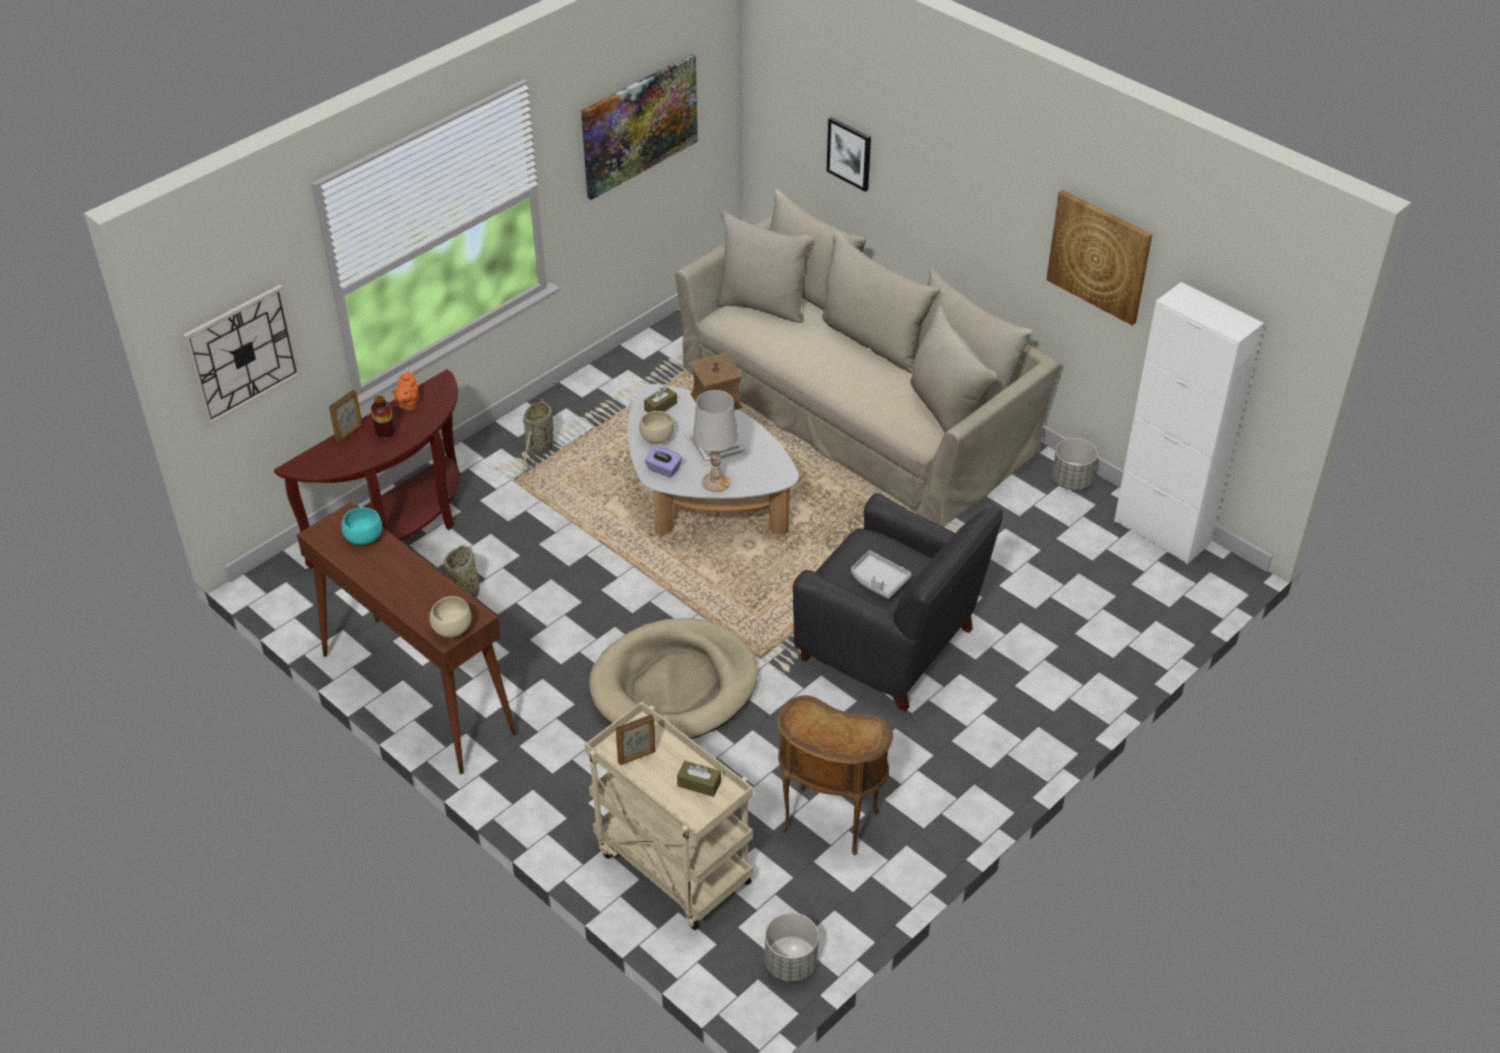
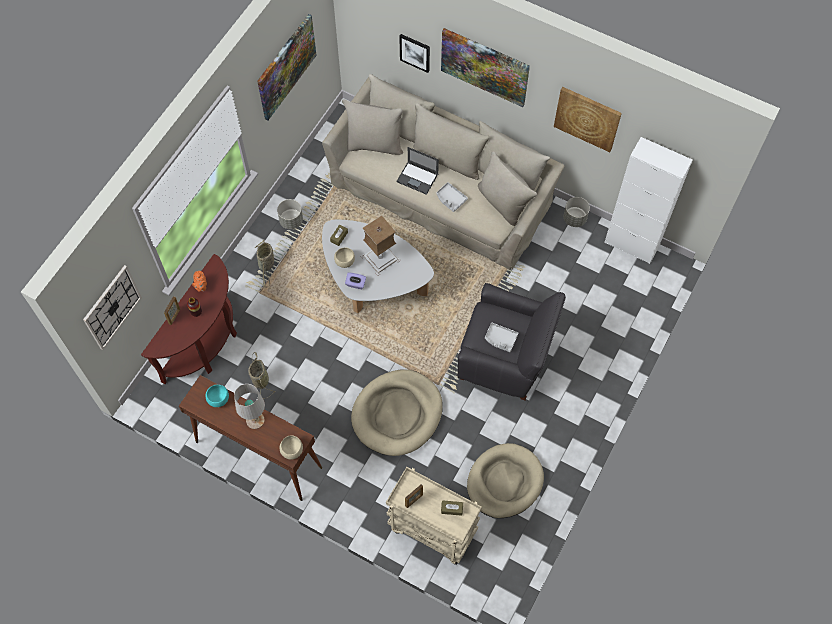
camera: 15 degrees left, 20 degrees up
(715, 482) = (388, 286): white table lamp -> white table lamp (255, 420)
(791, 963) = (509, 570): grey planter -> grey planter (291, 220)
(816, 355) = (418, 178): none -> laptop
(828, 823) = (504, 482): brown side table -> beige dog bed
(860, 390) = (450, 199): none -> grey tray
(948, 166) = (484, 66): none -> picture

